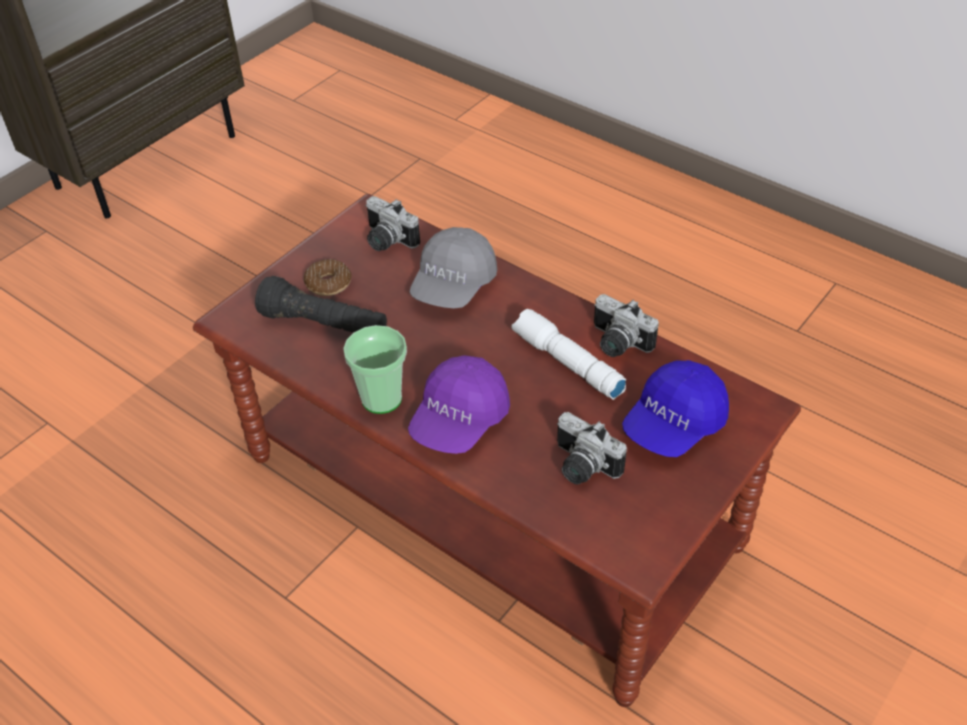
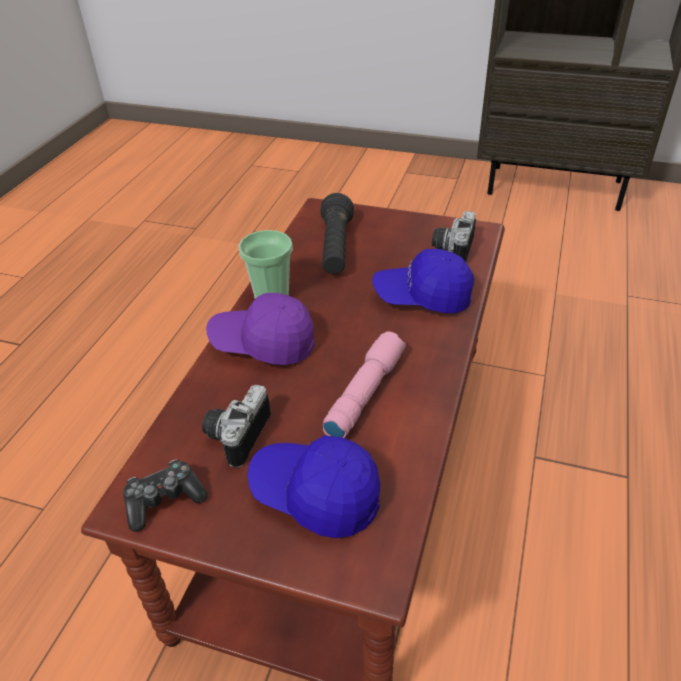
camera: 70 degrees right, 5 degrees down
(328, 283) = (382, 236): donut -> none
(453, 285) = (422, 297): grey cap -> blue cap
(566, 363) = (364, 392): white flashlight -> pink flashlight
(616, 344) = (411, 422): camera -> none
(642, 532) = (164, 500): none -> game controller

